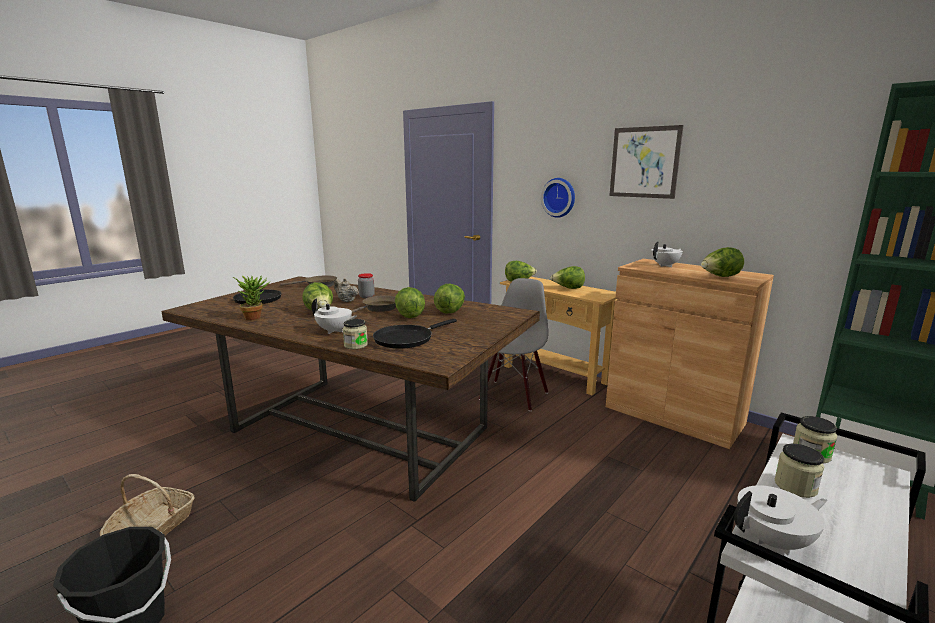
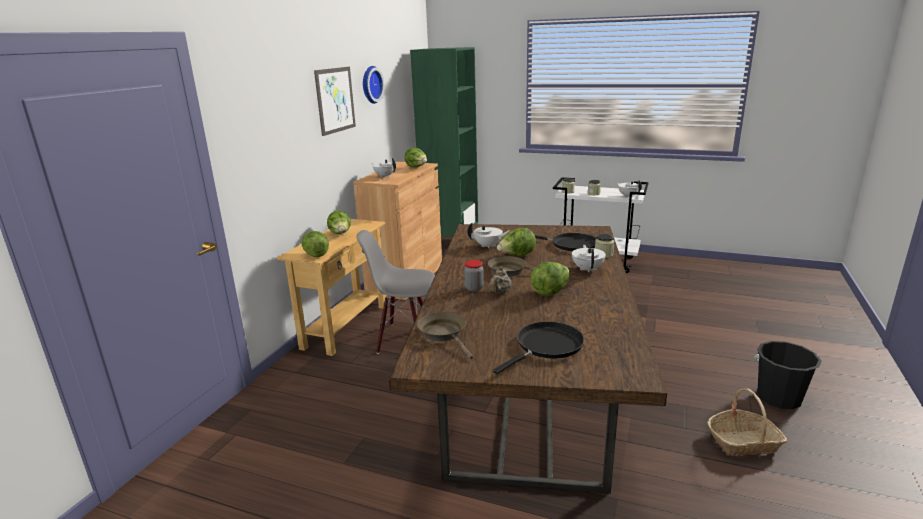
camera: 110 degrees left, 5 degrees up
(255, 317) = (603, 315): potted plant -> none
(450, 311) = (488, 246): lettuce -> white teapot
(559, 197) = (286, 150): wall clock -> wall clock (370, 84)

